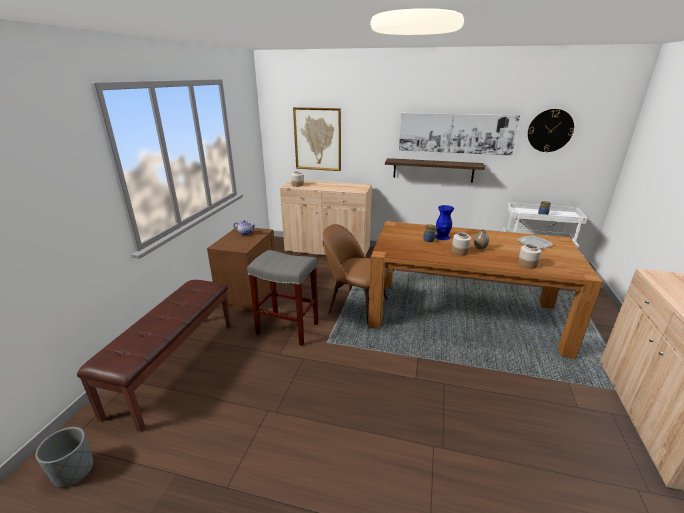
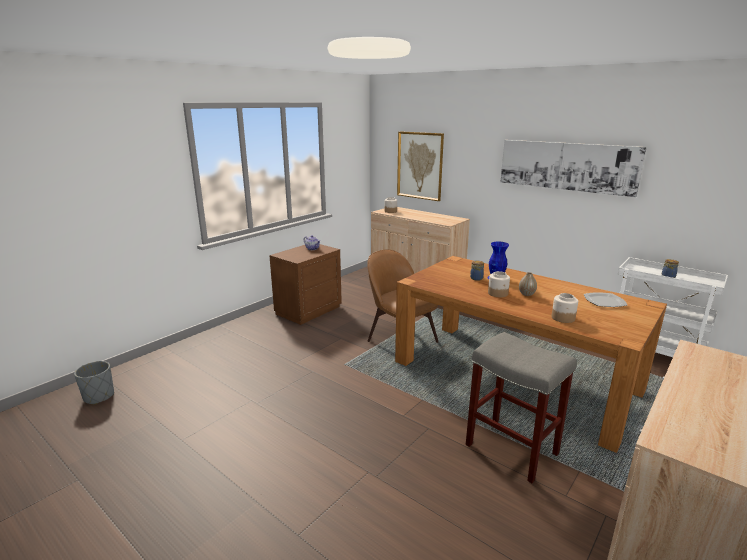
camera: 25 degrees right, 5 degrees down
(175, 365) = (209, 349): brown bench -> none
(288, 328) = (320, 345): grey stool -> grey stool (513, 449)
(433, 170) = (538, 208): shelf -> none
(550, 130) = (689, 168): wall clock -> none

